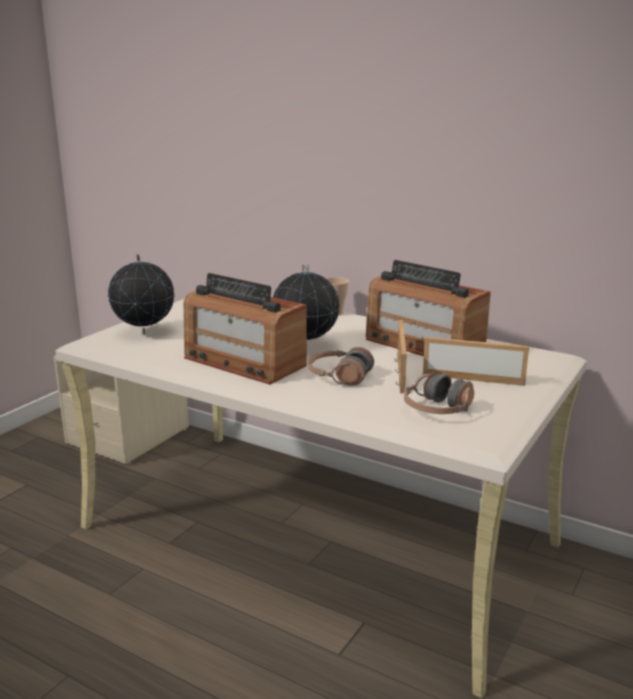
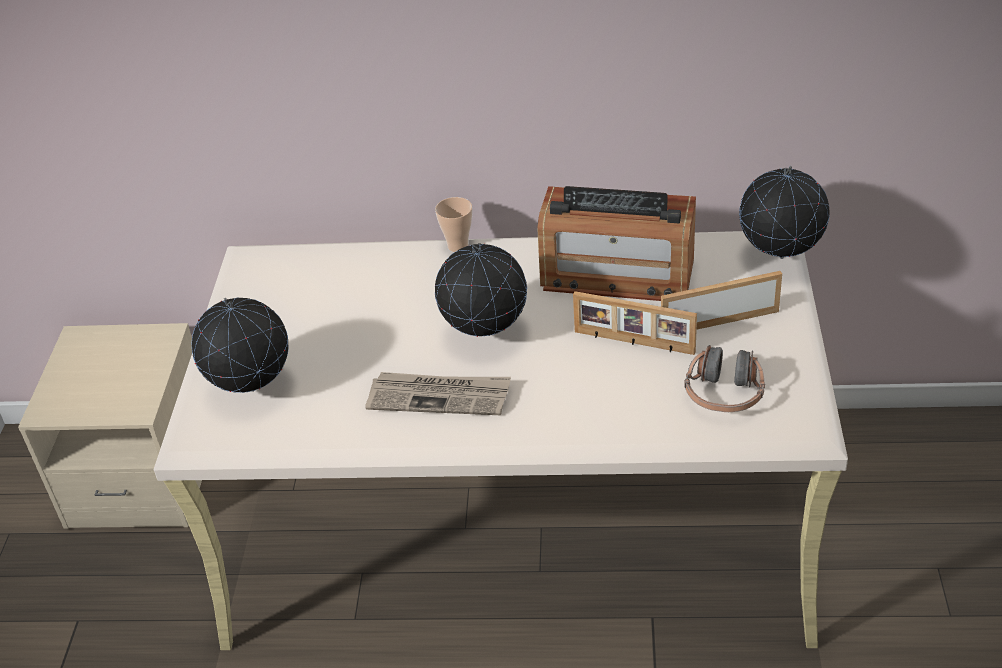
camera: 25 degrees left, 20 degrees up
(244, 362) = (439, 396): radio -> newspaper
(339, 376) = (575, 378): headphones -> none
(399, 373) = (633, 343): picture frame -> picture frame turned 45 degrees counterclockwise
(553, 364) = (779, 257): none -> globe

